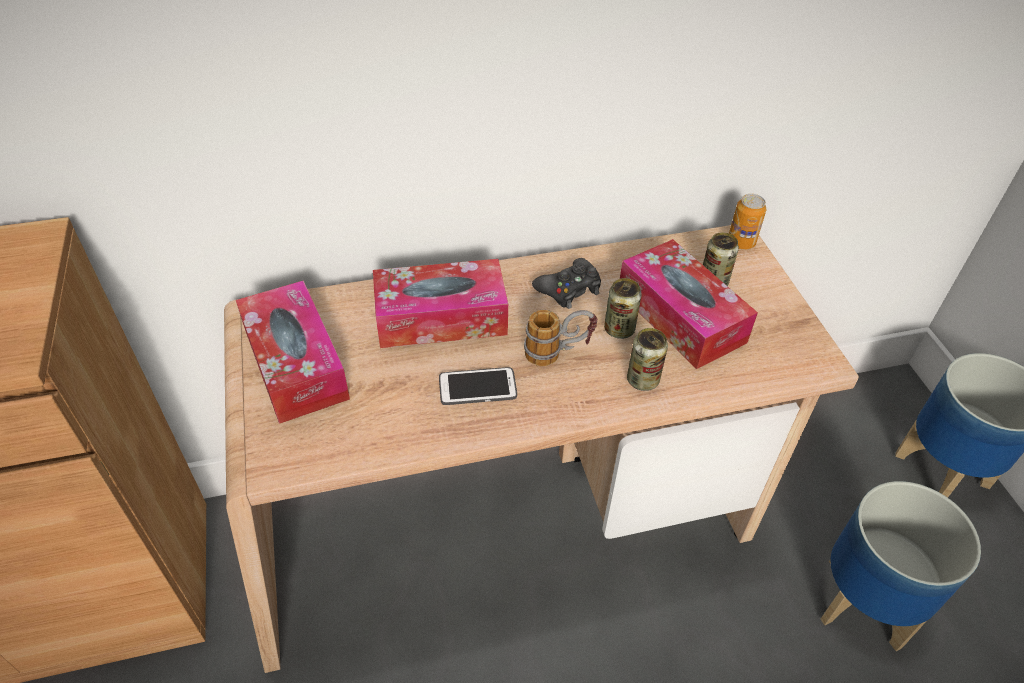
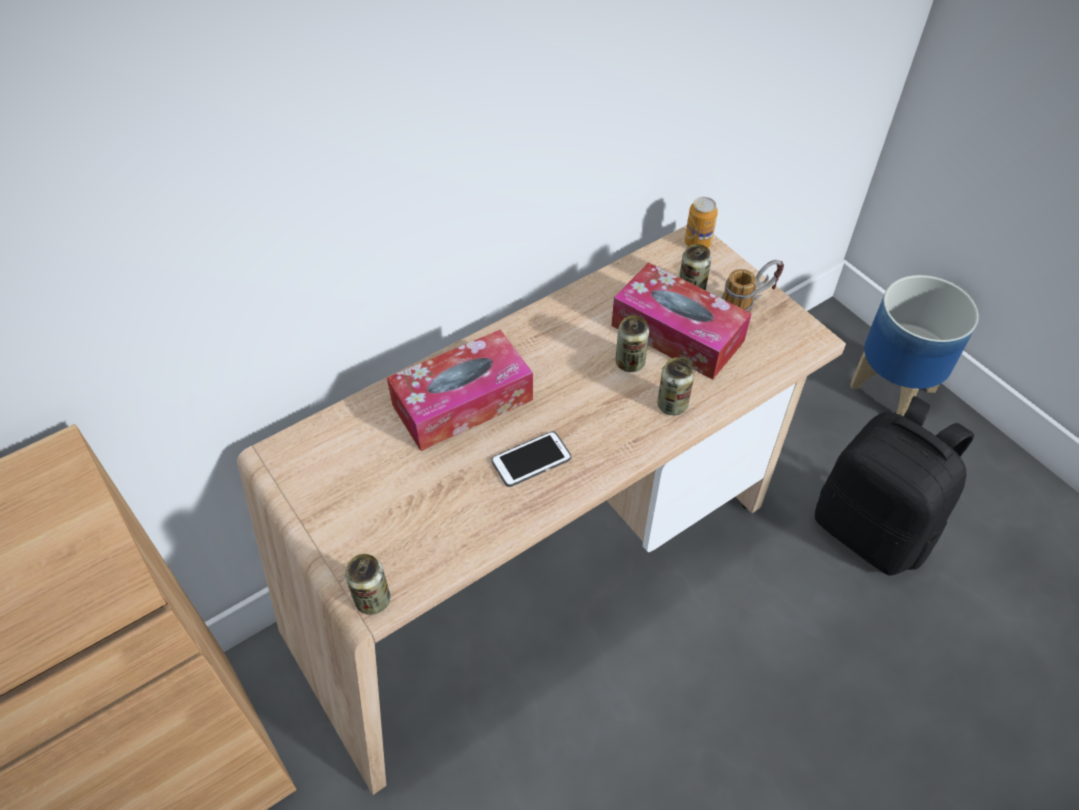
camera: 20 degrees left, 5 degrees up
(264, 463) = (372, 600): none -> can
(295, 364) = (347, 494): tissue box -> none
(558, 353) = (587, 403): mug -> mug (748, 304)
(569, 289) = (567, 336): black game controller -> none
(865, 603) = (872, 529): planter -> black backpack

